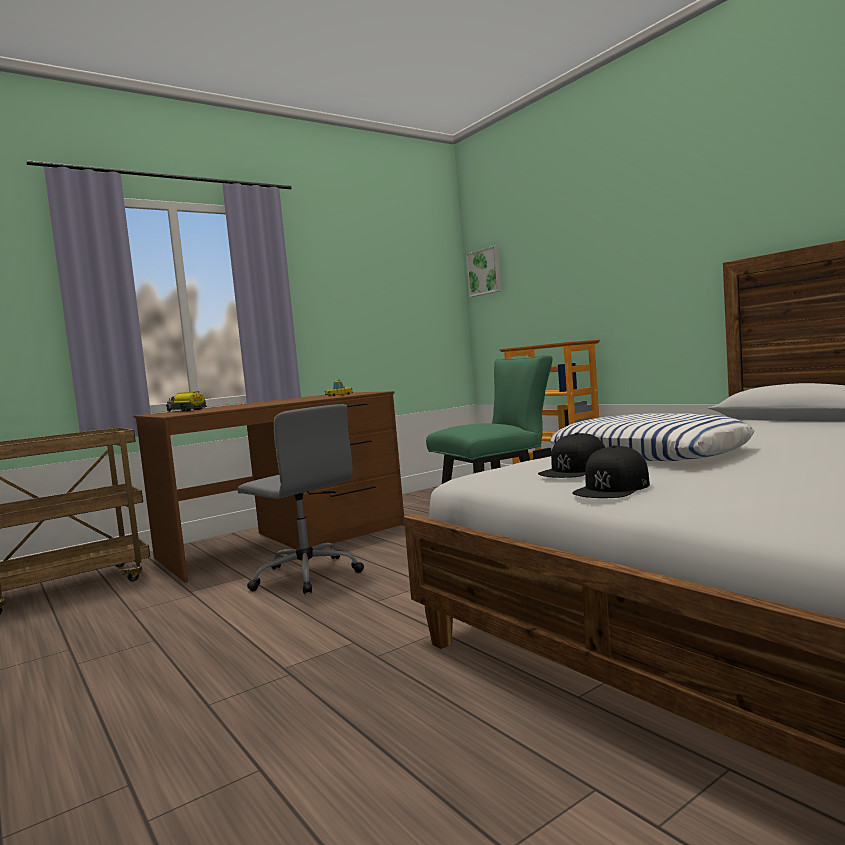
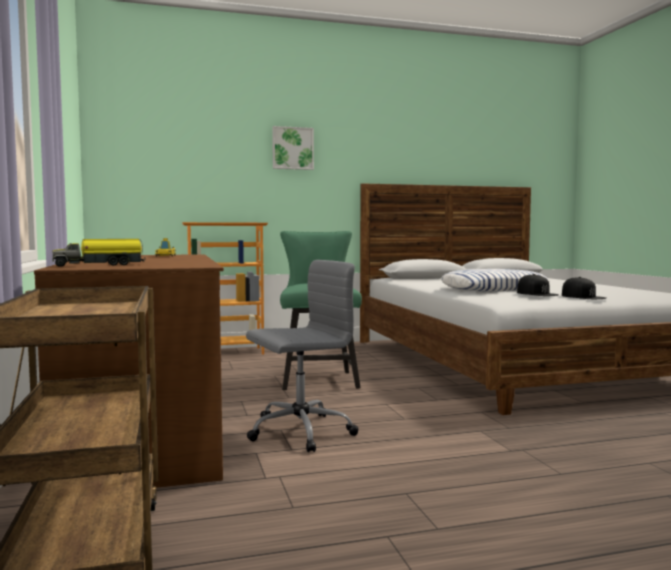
camera: 70 degrees left, 0 degrees up
(485, 272) = (118, 142): picture -> picture (292, 148)

